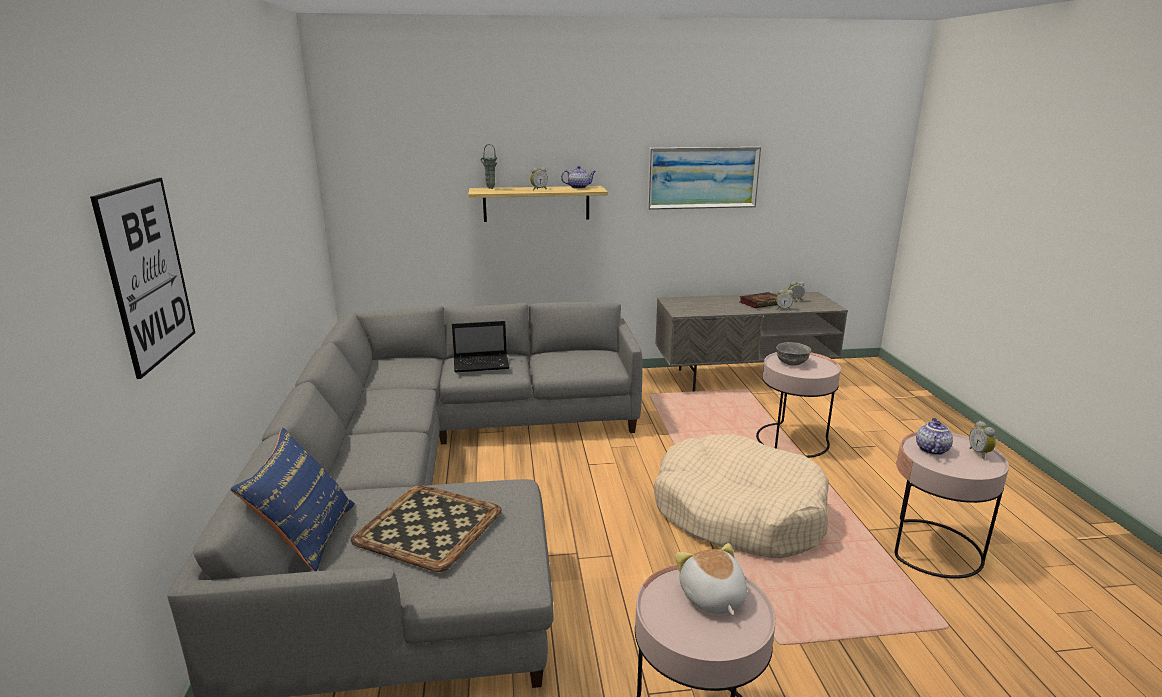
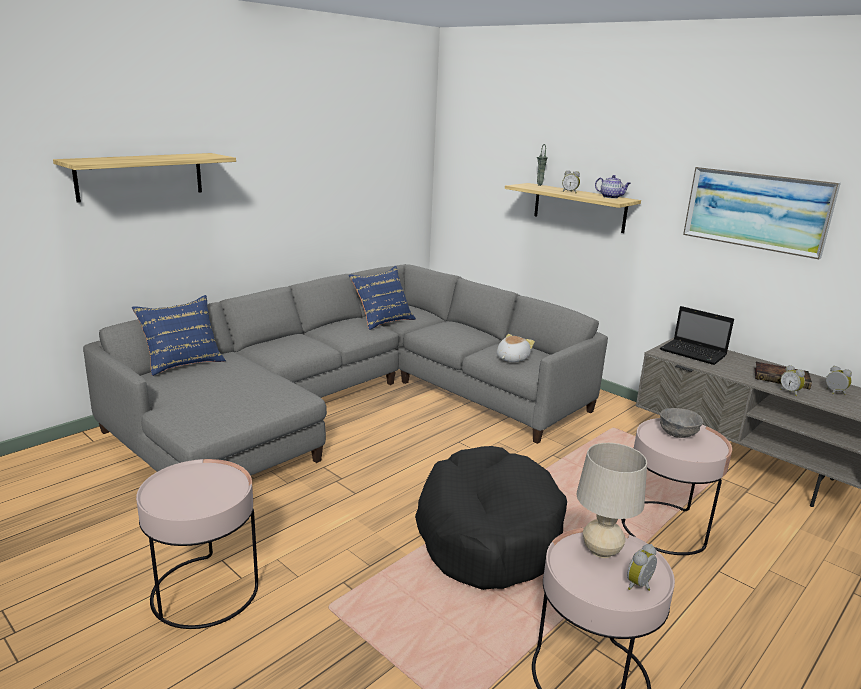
camera: 50 degrees right, 0 degrees up
(147, 274) = (140, 176): picture -> shelf
(399, 383) = (383, 321): none -> blue pillow
(428, 525) = (222, 385): tray -> none
(482, 364) = (450, 330): laptop -> laptop (694, 353)
(711, 597) = (211, 488): plush toy -> plush toy (511, 358)
(738, 513) = (487, 533): beige dog bed -> black dog bed
(931, 449) = (601, 551): teapot -> beige table lamp

